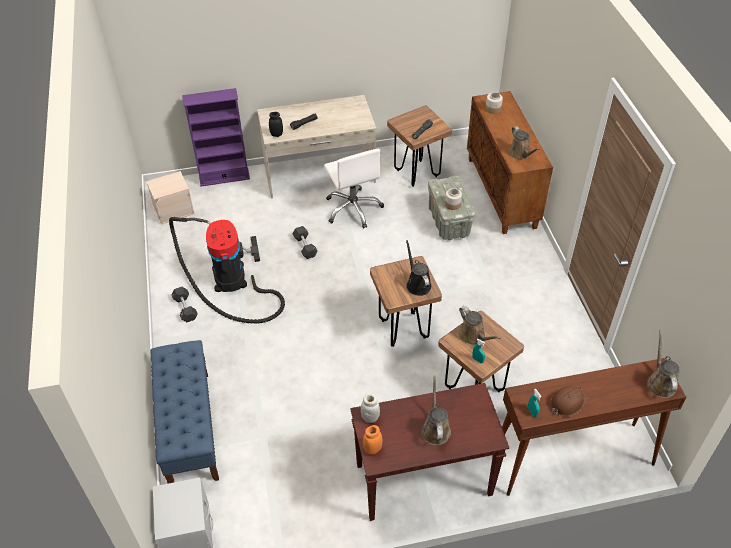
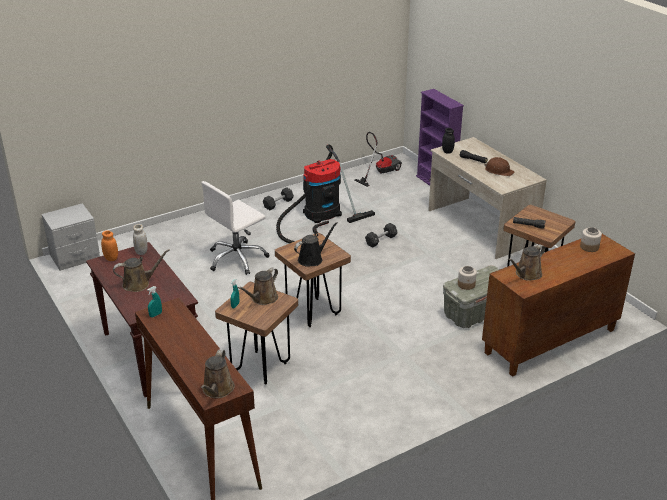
camera: 70 degrees right, 15 degrees down
(174, 209) = (380, 172): beige storage box -> vacuum cleaner
(189, 428) = (166, 234): blue bench -> none
(353, 208) = (449, 254): white office chair -> white office chair (237, 259)
(568, 402) = (173, 333): brown hard hat -> brown hard hat (499, 170)
(660, 382) = (217, 390): brown watering can -> brown watering can turned 120 degrees clockwise

